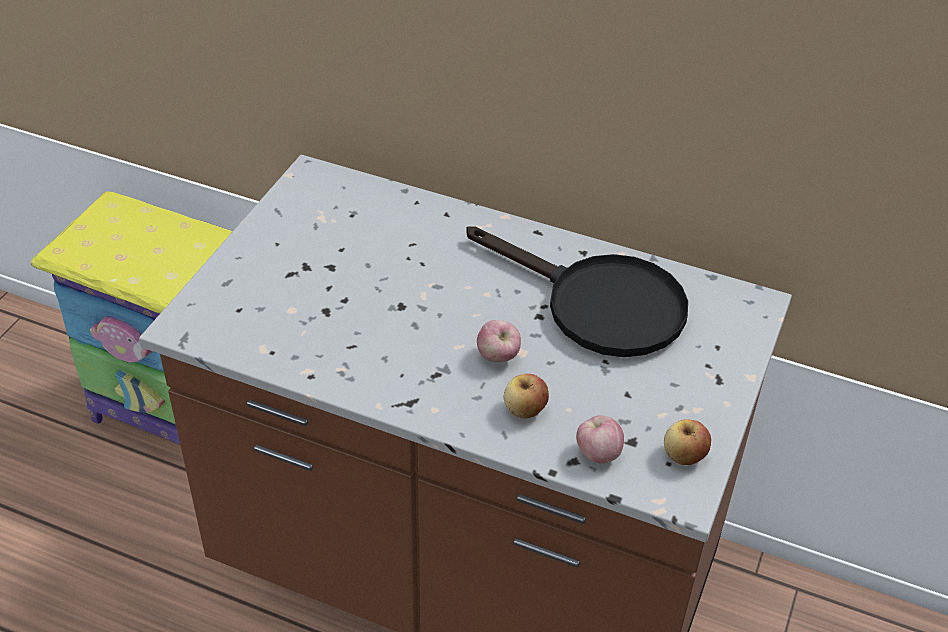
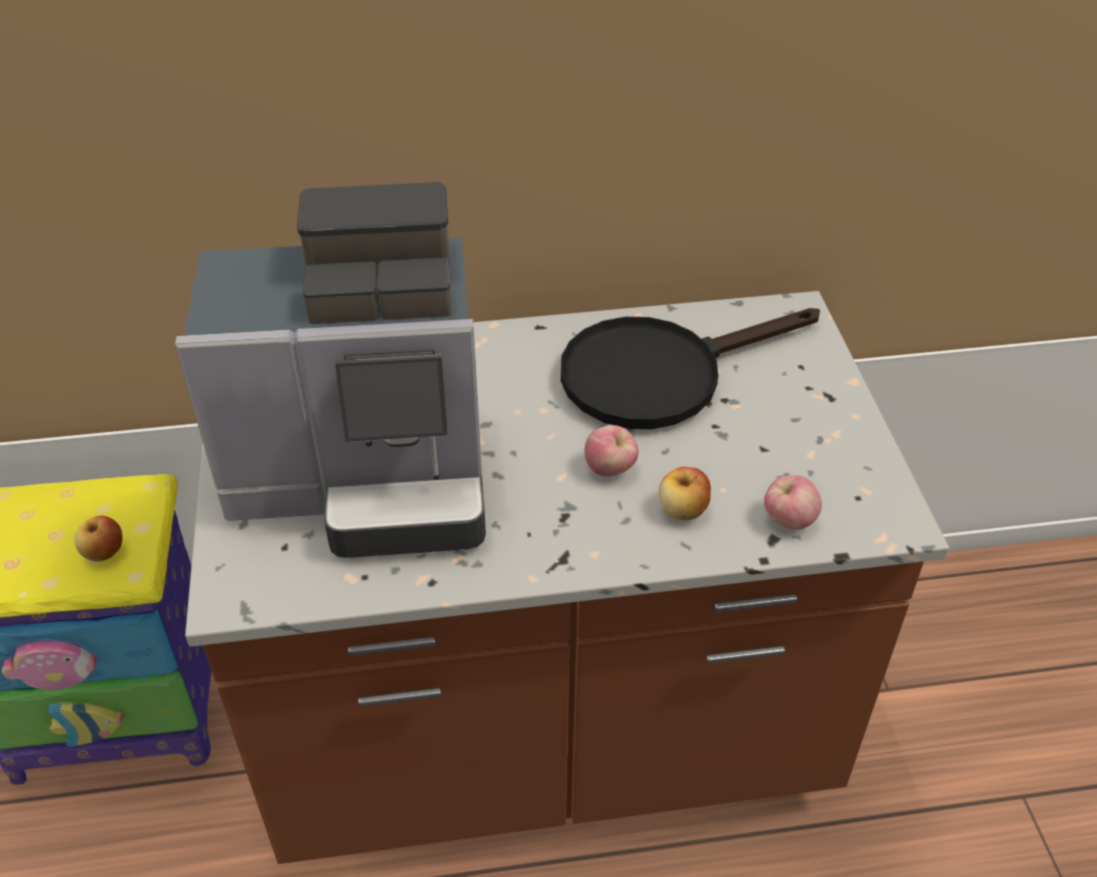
camera: 30 degrees left, 0 degrees up
(327, 289) = (369, 479): none -> coffee machine
(597, 304) = (659, 374): black frying pan -> black frying pan turned 150 degrees clockwise
(684, 456) = (864, 484): apple -> apple (104, 552)

